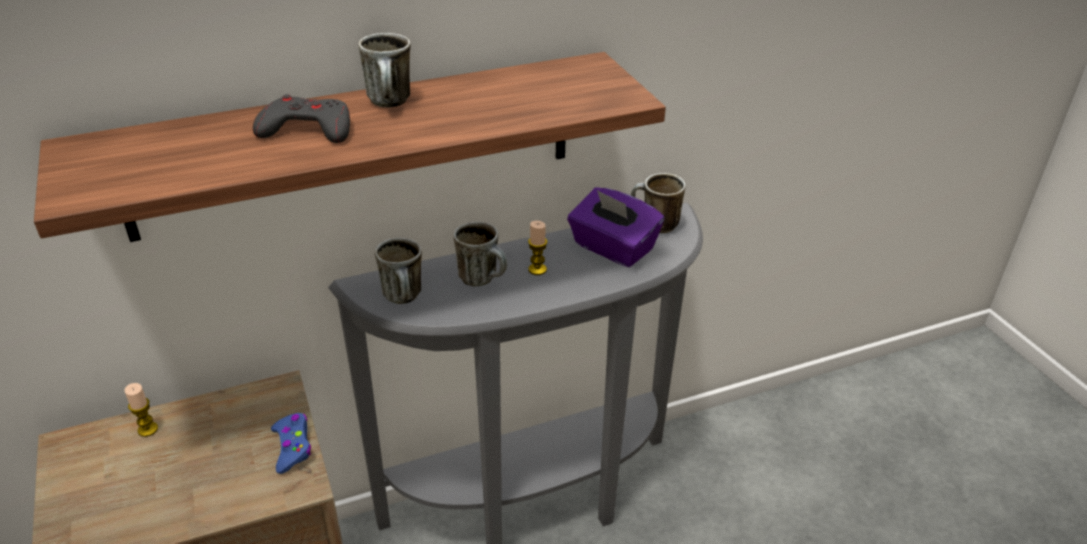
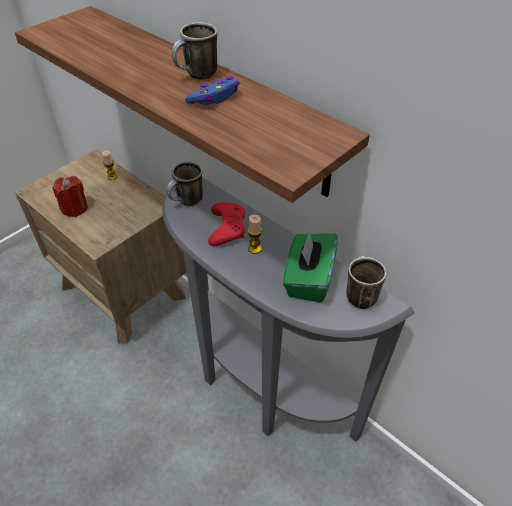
camera: 65 degrees right, 10 degrees up
(181, 498) = (74, 208): none -> red candle
(292, 447) = (121, 229): blue game controller -> blue game controller (215, 98)
(307, 129) = (145, 61): grey game controller -> none
(484, 279) = (227, 227): mug -> red game controller
(612, 248) = (308, 279): purple tissue box -> green tissue box

